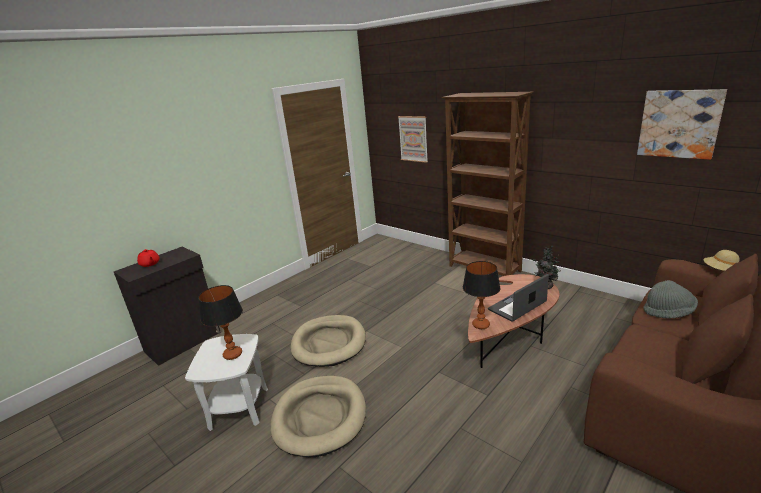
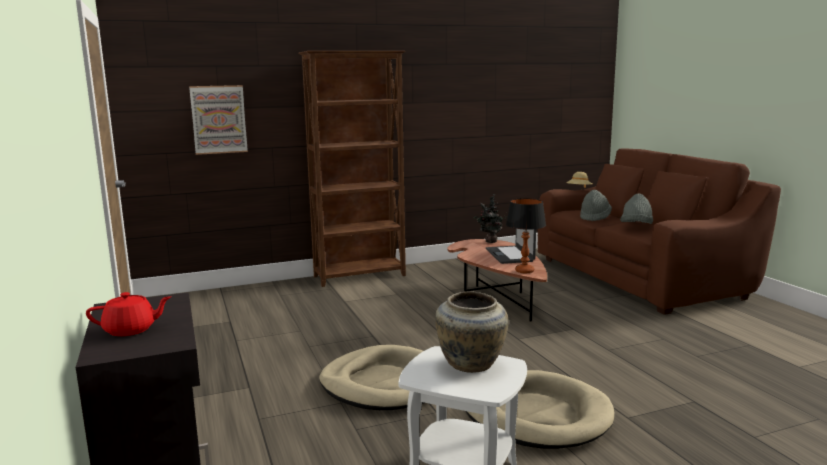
camera: 65 degrees left, 10 degrees down
(232, 354) = (470, 364): table lamp -> beige vase
(645, 345) = (636, 226): none -> grey hat
(679, 124) = (512, 82): picture -> none

